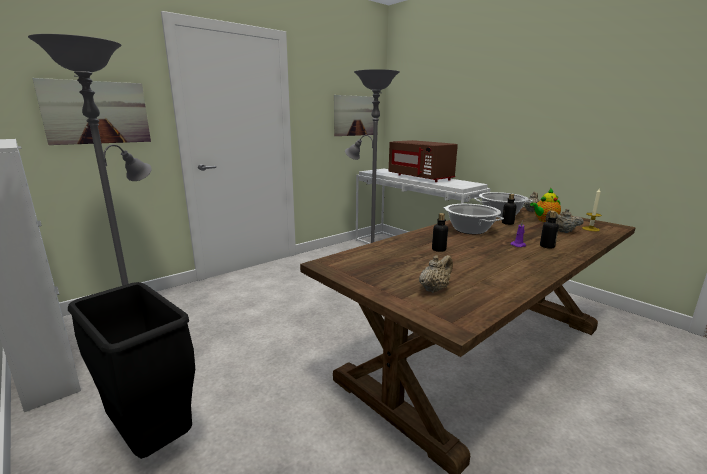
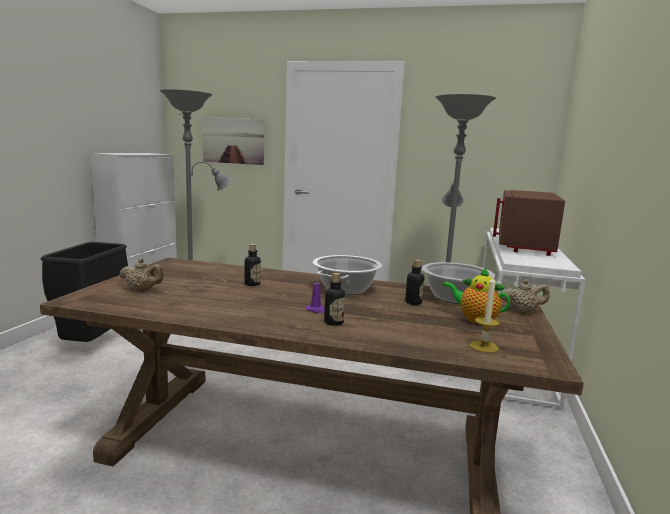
camera: 55 degrees right, 5 degrees down
(356, 115) = (500, 155): picture -> none
(562, 231) = (427, 329): beige teapot -> none

